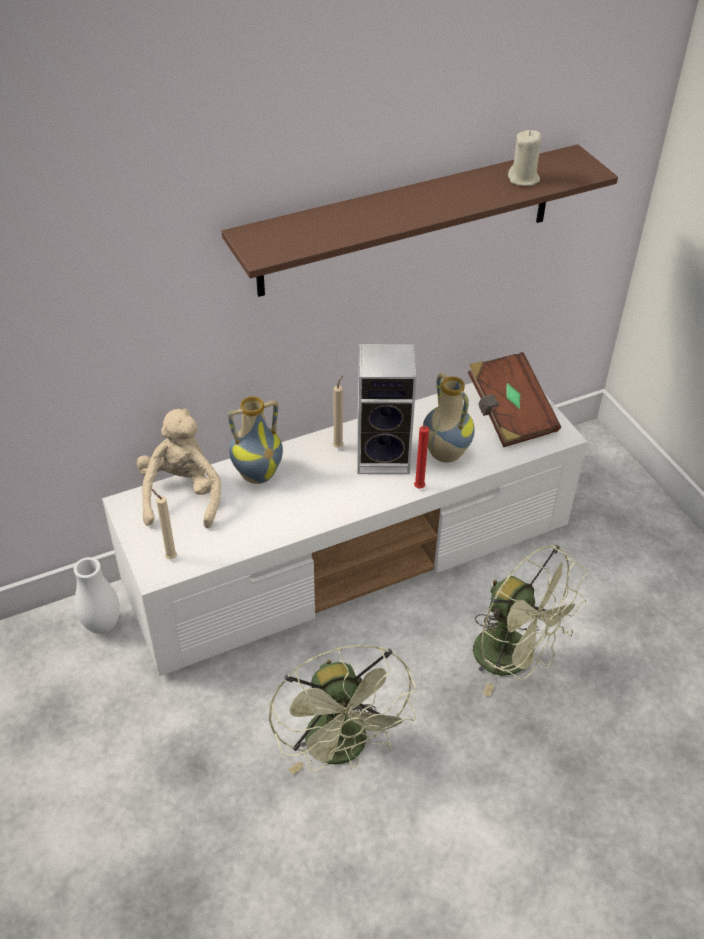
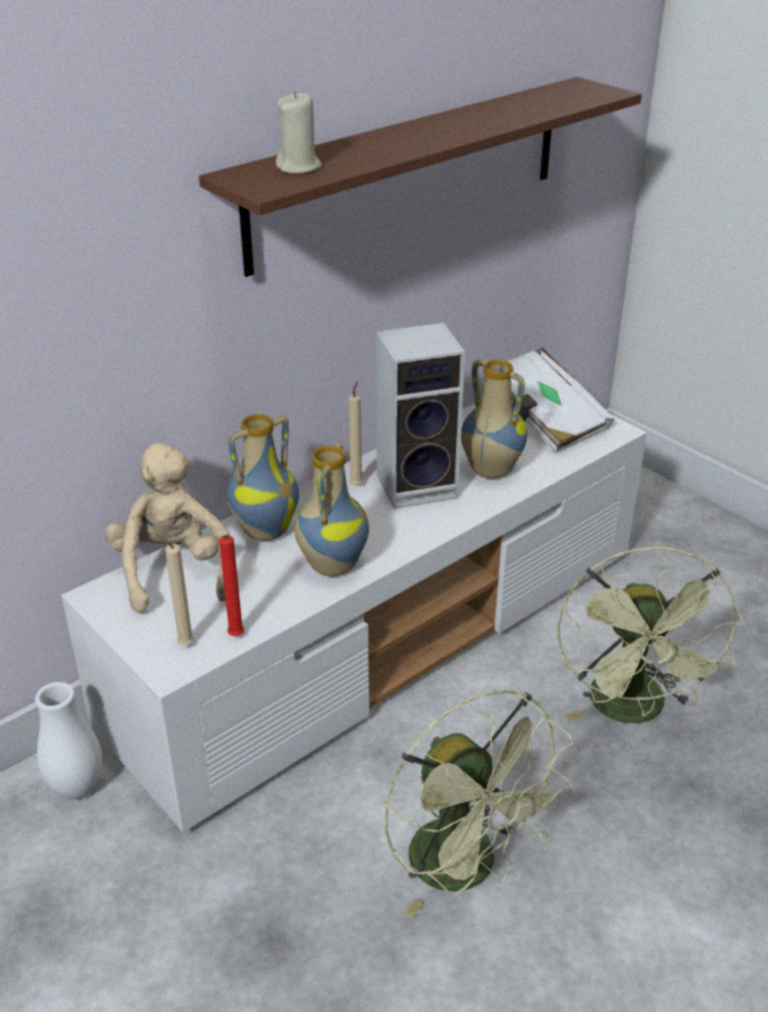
camera: 15 degrees left, 10 degrees down
(293, 514) = (331, 565): none -> vase
(418, 489) = (476, 511): red candle -> red candle (235, 638)
(509, 414) = (545, 420): brown book -> white book
(514, 659) = (633, 711): green fan -> green fan turned 60 degrees clockwise
(523, 179) = (539, 104): beige candle -> beige candle (299, 167)

